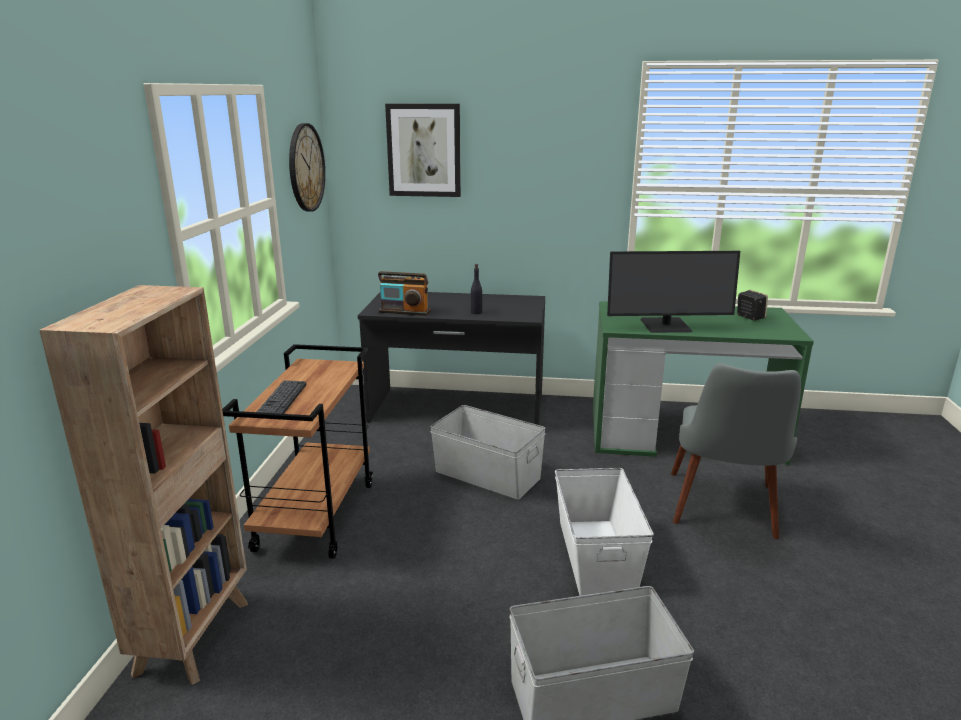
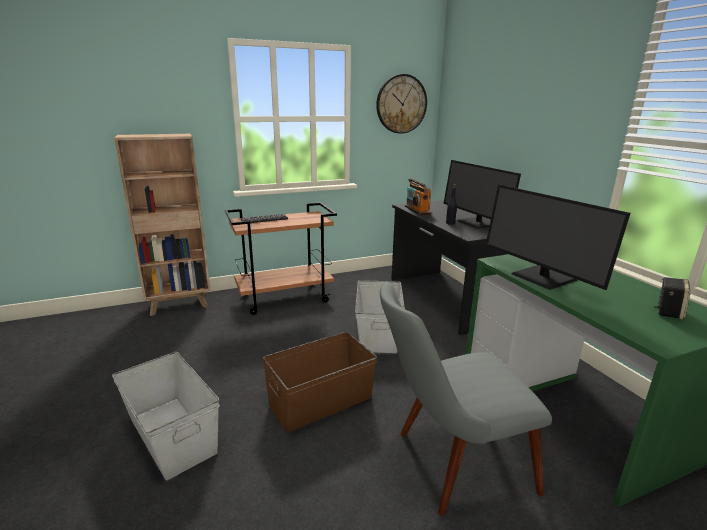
camera: 60 degrees right, 0 degrees up
(424, 150) = (482, 96): picture -> none
(490, 303) = (477, 223): none -> monitor
(597, 555) = (321, 401): white storage box -> brown storage box

